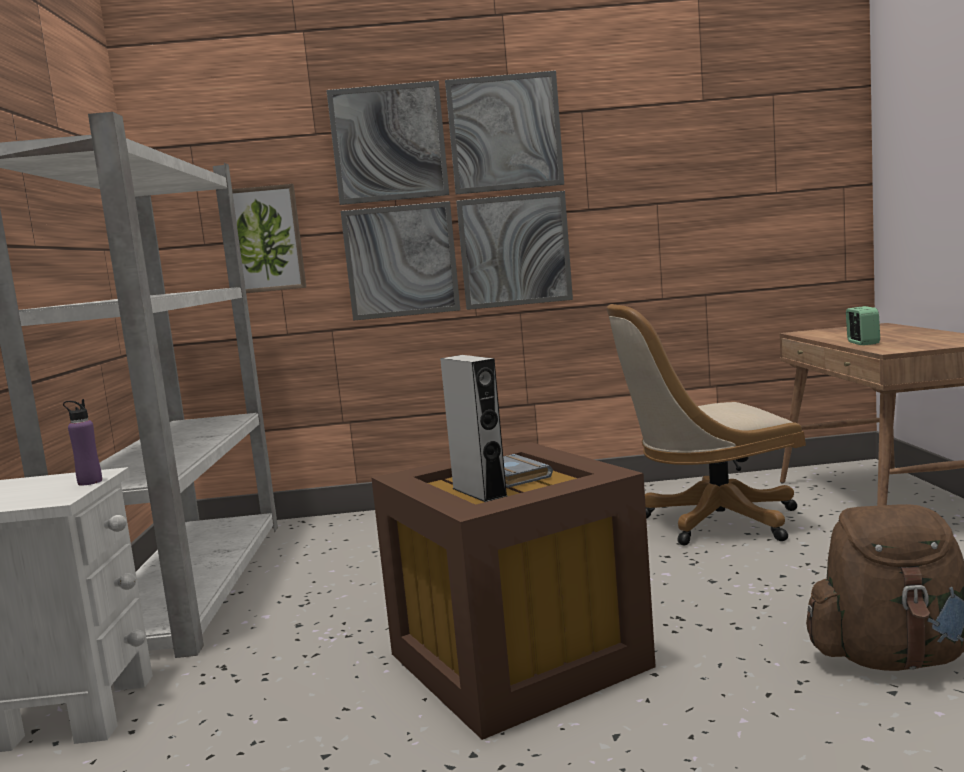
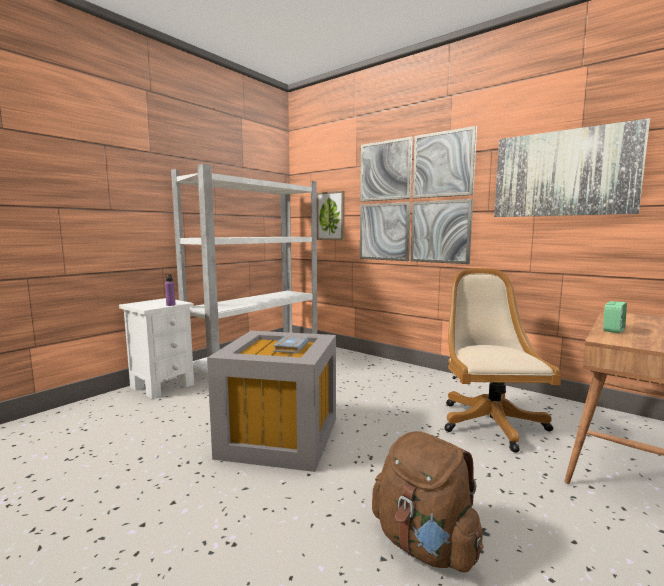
camera: 40 degrees right, 0 degrees up
(479, 492) = (262, 349): grey speaker -> none
(518, 658) = (282, 437): brown storage box -> grey storage box
(689, 150) = (563, 173): none -> picture
(709, 522) = (488, 419): office chair -> office chair turned 60 degrees clockwise

